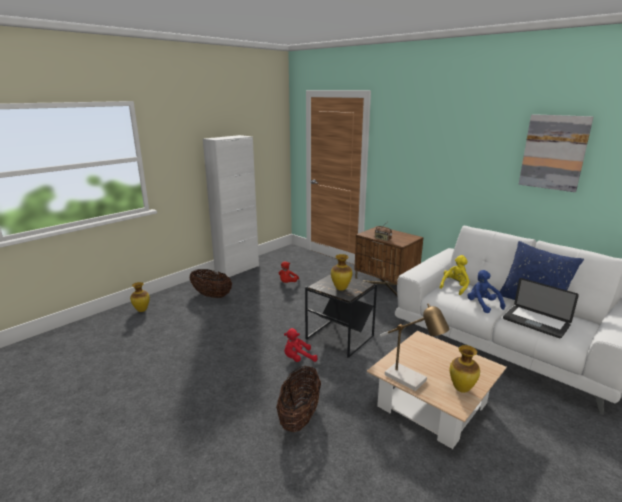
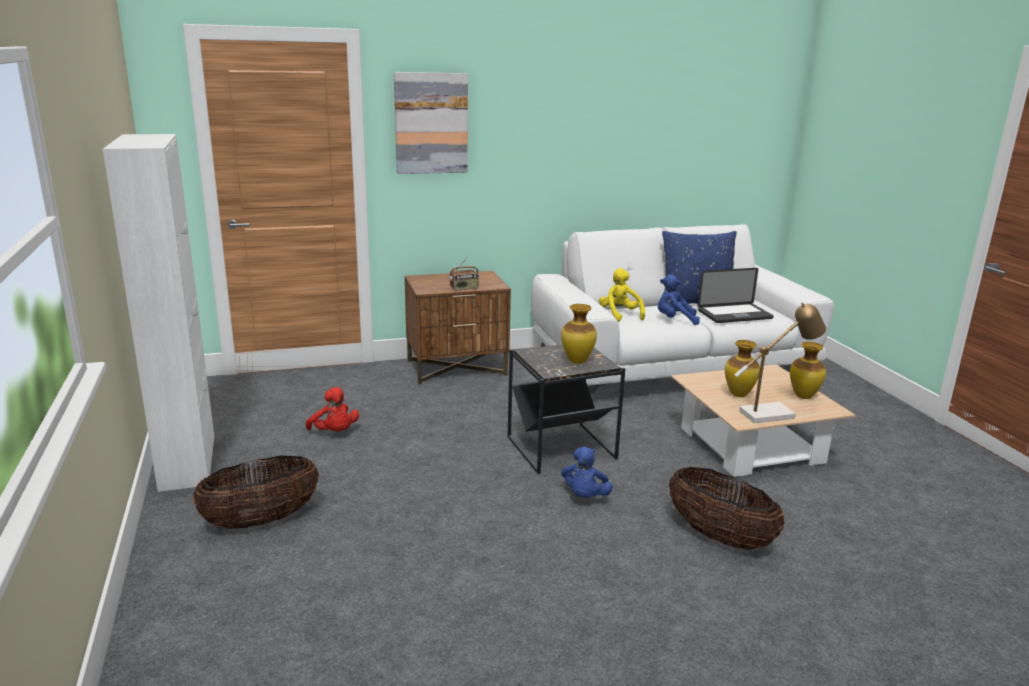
camera: 60 degrees left, 0 degrees up
(142, 310) = (191, 631): vase -> vase (738, 394)
(298, 359) = (584, 496): red plush toy -> blue plush toy
(554, 152) = (650, 116): picture -> picture (431, 123)

